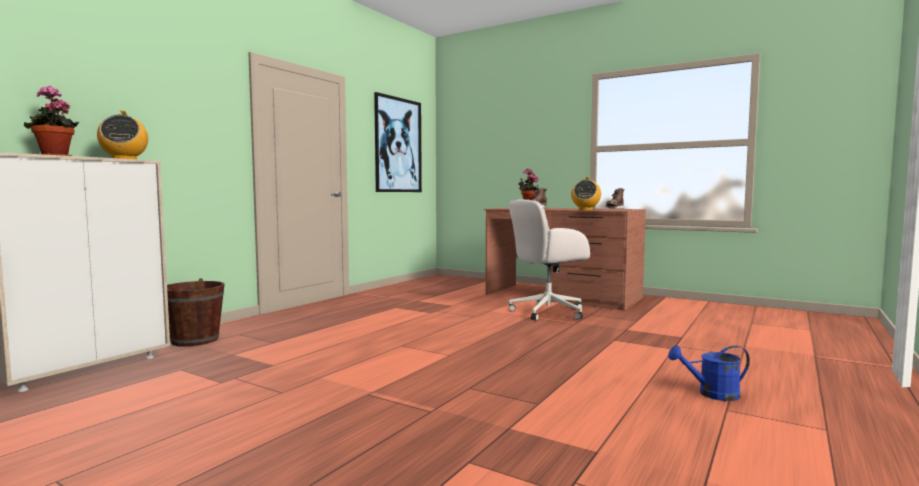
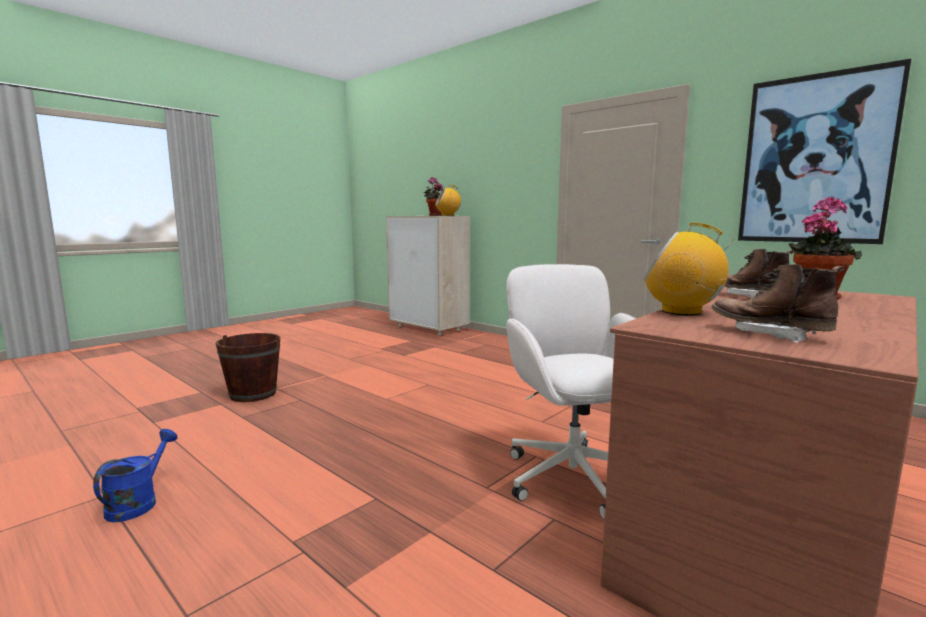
camera: 100 degrees right, 5 degrees up
(195, 340) = (475, 338): brown bucket -> brown bucket (253, 394)

